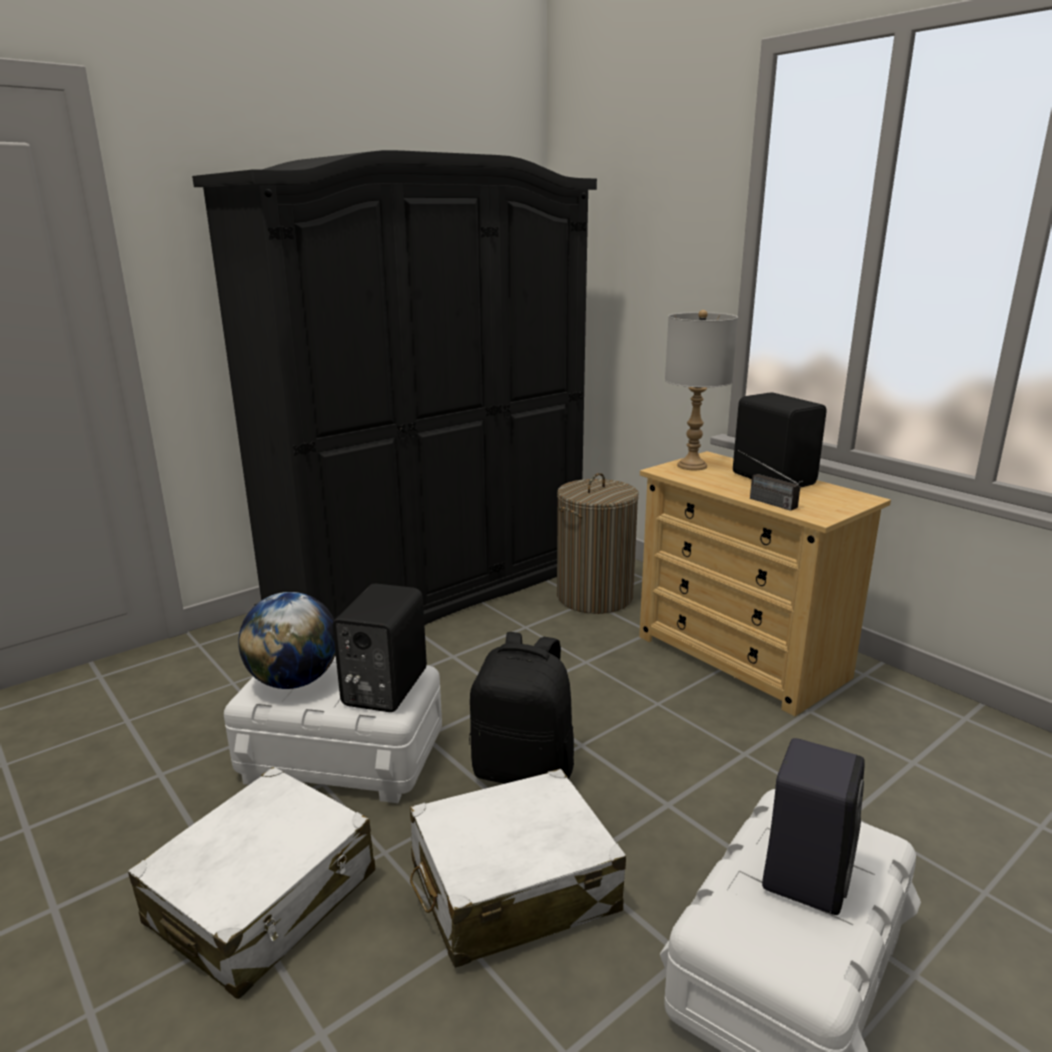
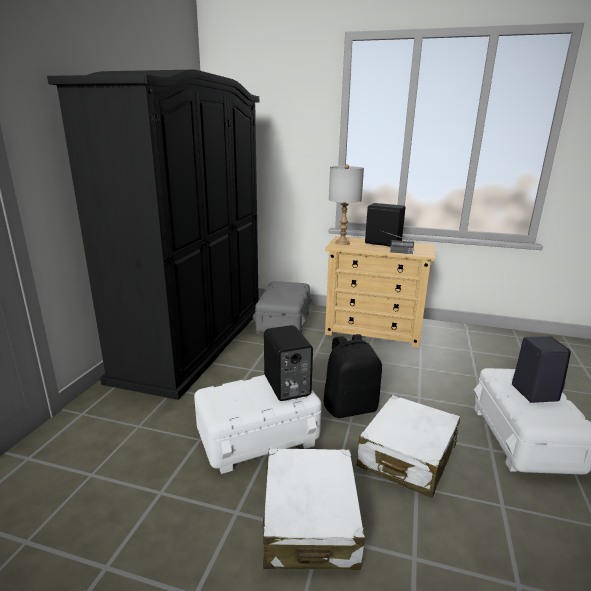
camera: 35 degrees left, 0 degrees up
(294, 681) = (233, 400): globe -> none
(594, 596) = (283, 322): laundry basket -> grey storage box

